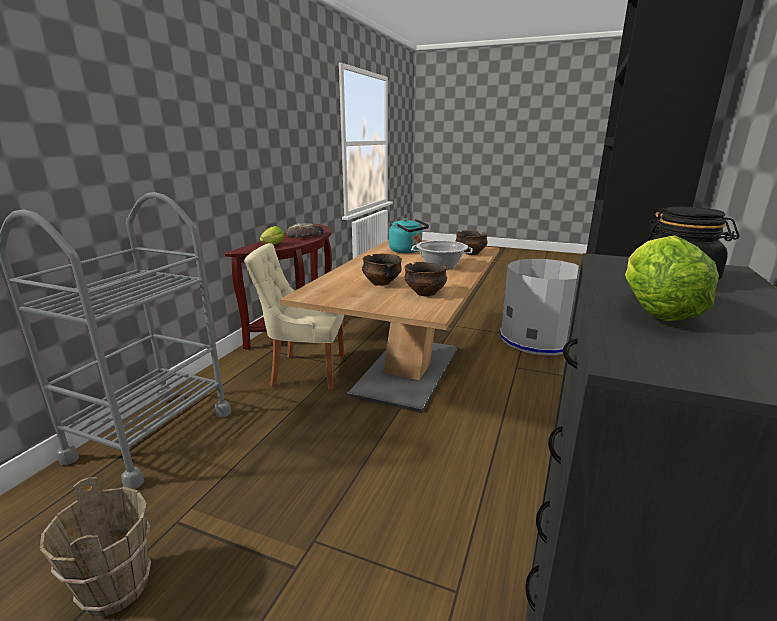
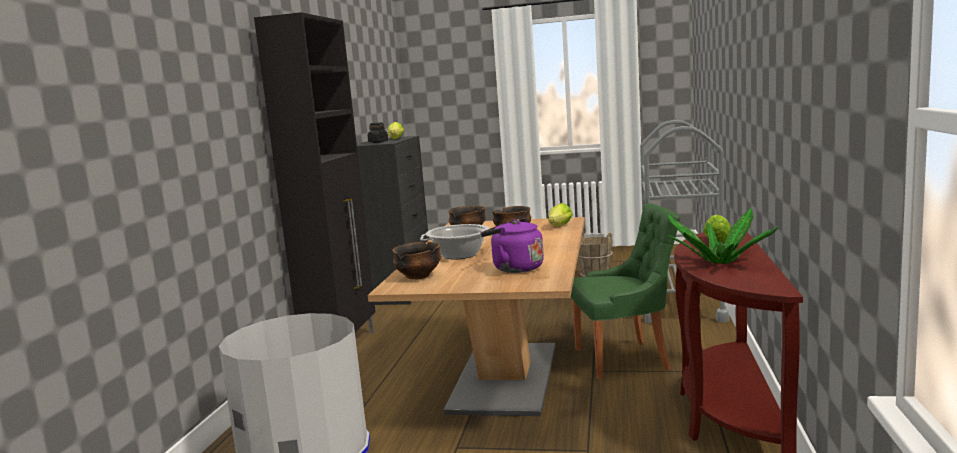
camera: 170 degrees right, 10 degrees down
(305, 235) = (720, 262): bread -> potted plant
(305, 371) = (625, 358): beige chair -> green chair
(329, 285) = (559, 226): none -> lettuce
(407, 251) = (514, 268): turquoise kettle -> purple kettle

